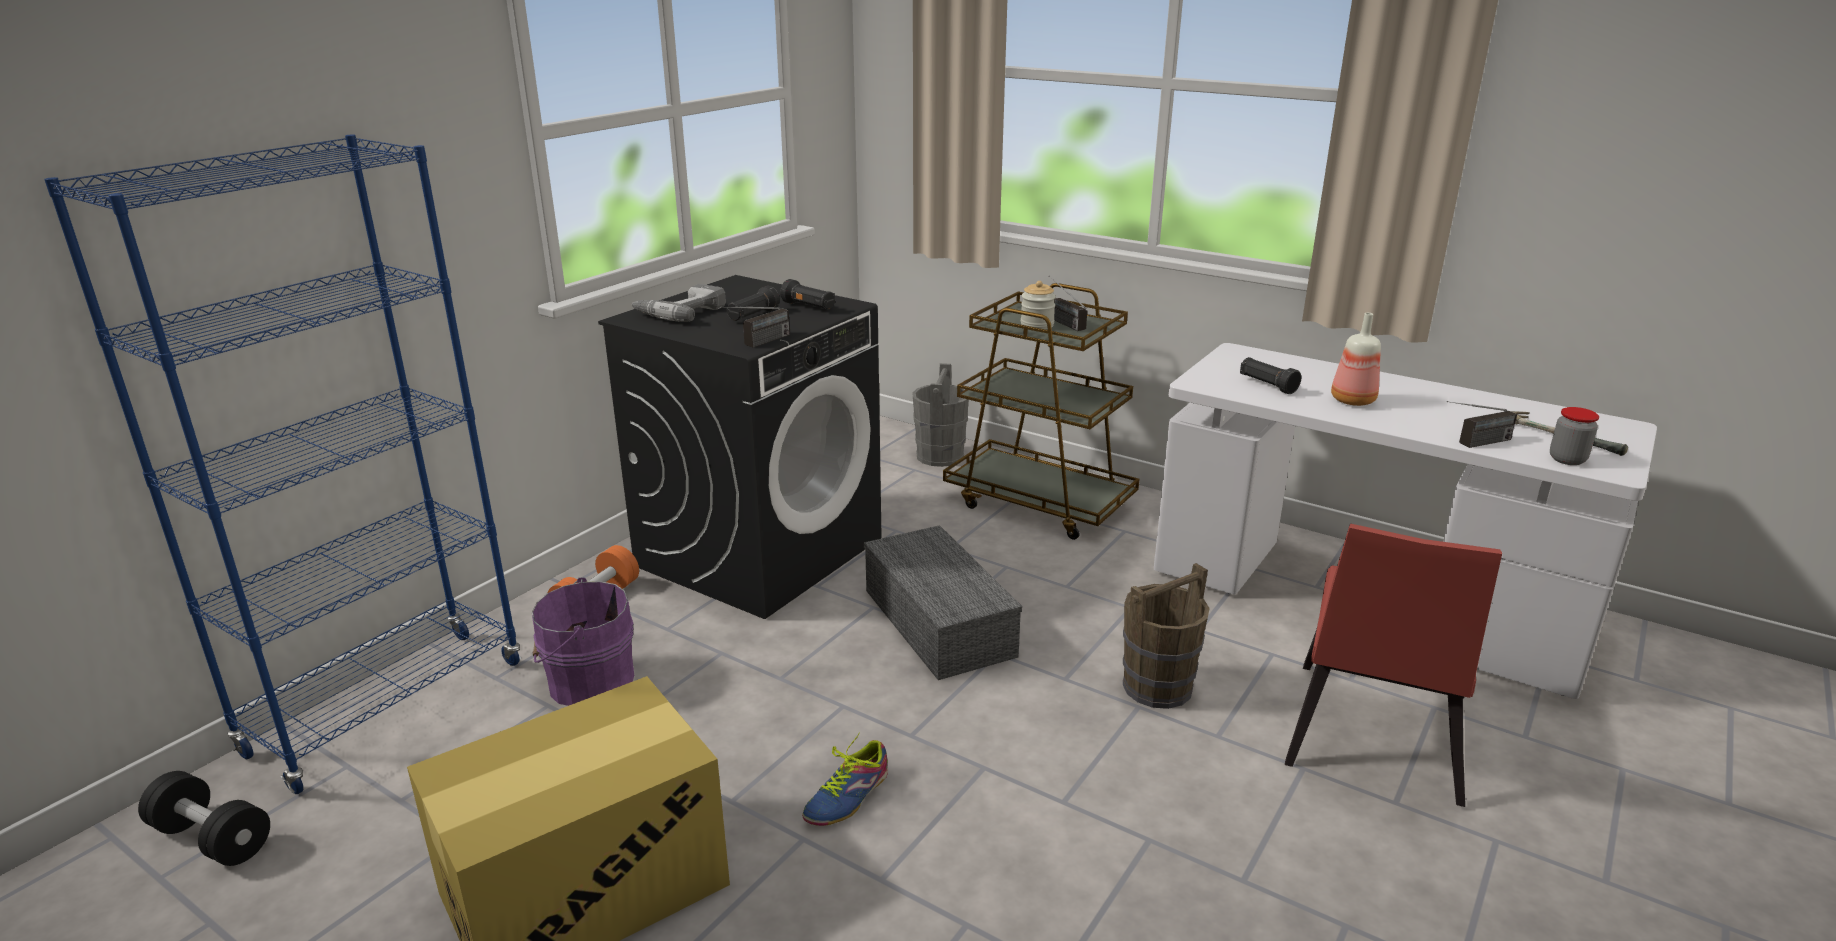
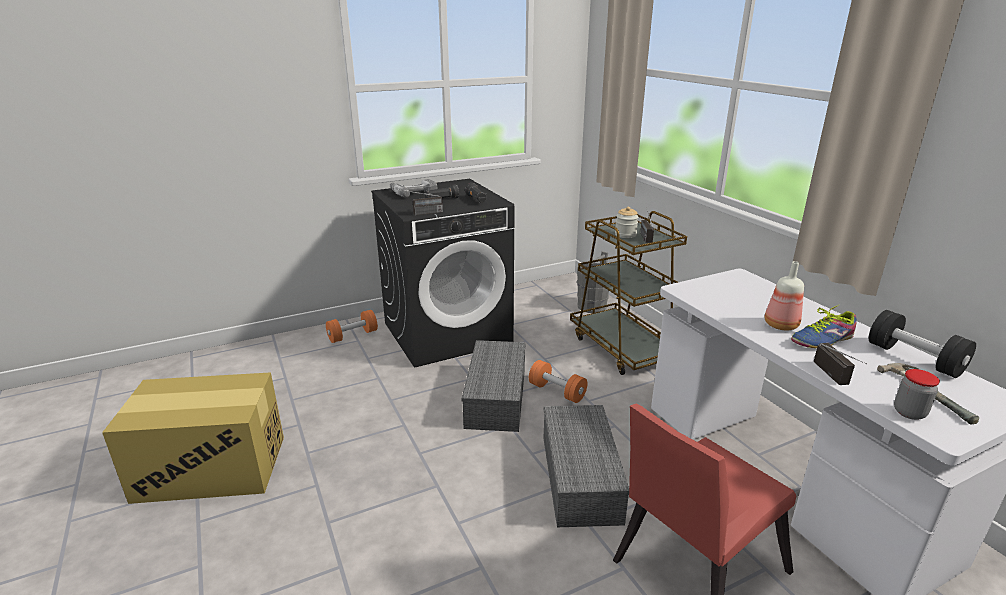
camera: 30 degrees right, 0 degrees up
(212, 838) = (123, 390): black dumbbell -> black dumbbell (914, 359)
(387, 707) = (230, 357): blue bookcase -> none
(587, 681) = (310, 372): purple bucket -> none
(848, 797) = (357, 472): shoe -> shoe (823, 340)
(1013, 587) = (557, 391): none -> orange dumbbell
(1158, 687) = (582, 479): brown bucket -> grey storage box
(1267, 385) = (729, 301): black flashlight -> none
(1474, 444) = (839, 379): radio -> radio turned 105 degrees counterclockwise

